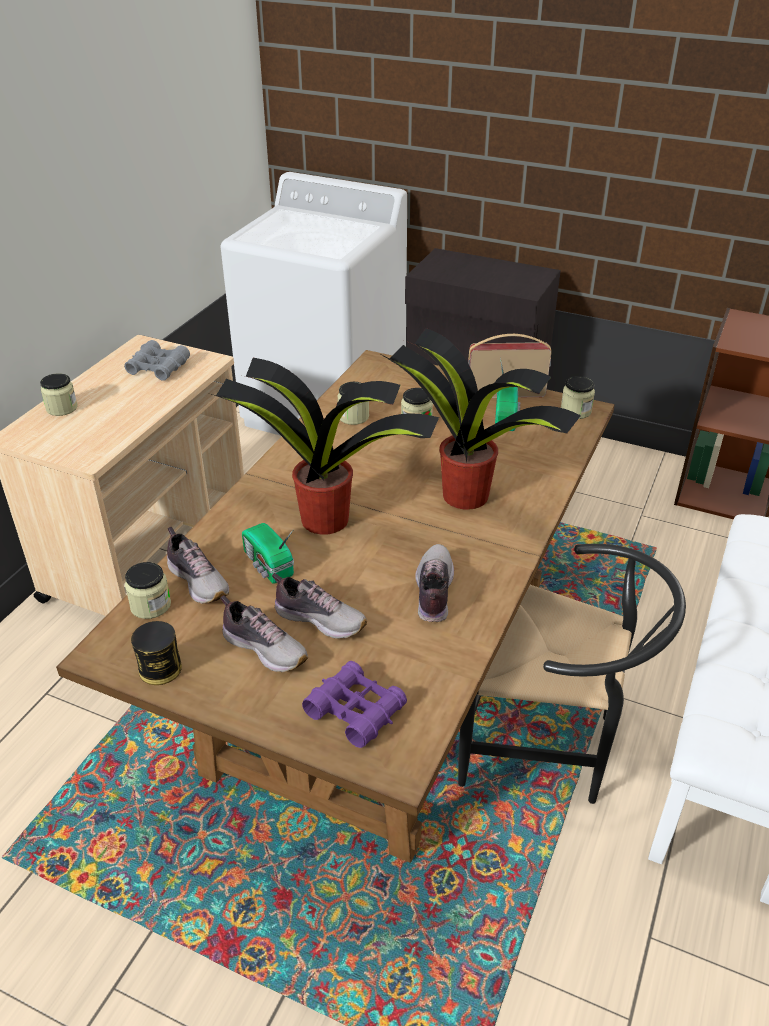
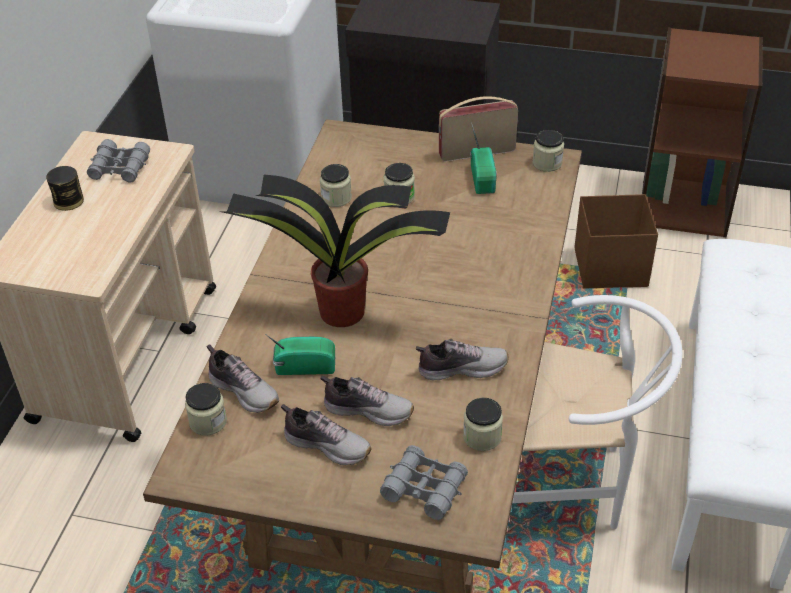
camera: 10 degrees left, 5 degrees up
(62, 408) = (37, 228): jar -> jar (482, 437)
(160, 669) = (239, 480): can -> can (68, 201)
(268, 565) = (303, 365): radio -> radio turned 135 degrees clockwise
(355, 711) = (424, 488): purple binoculars -> grey binoculars
(433, 591) = (461, 368): shoe -> shoe turned 90 degrees clockwise
(463, 494) = (463, 266): potted plant -> none
(551, 745) = (568, 482): black chair -> white chair
(637, 539) = (609, 267): none -> brown storage box

